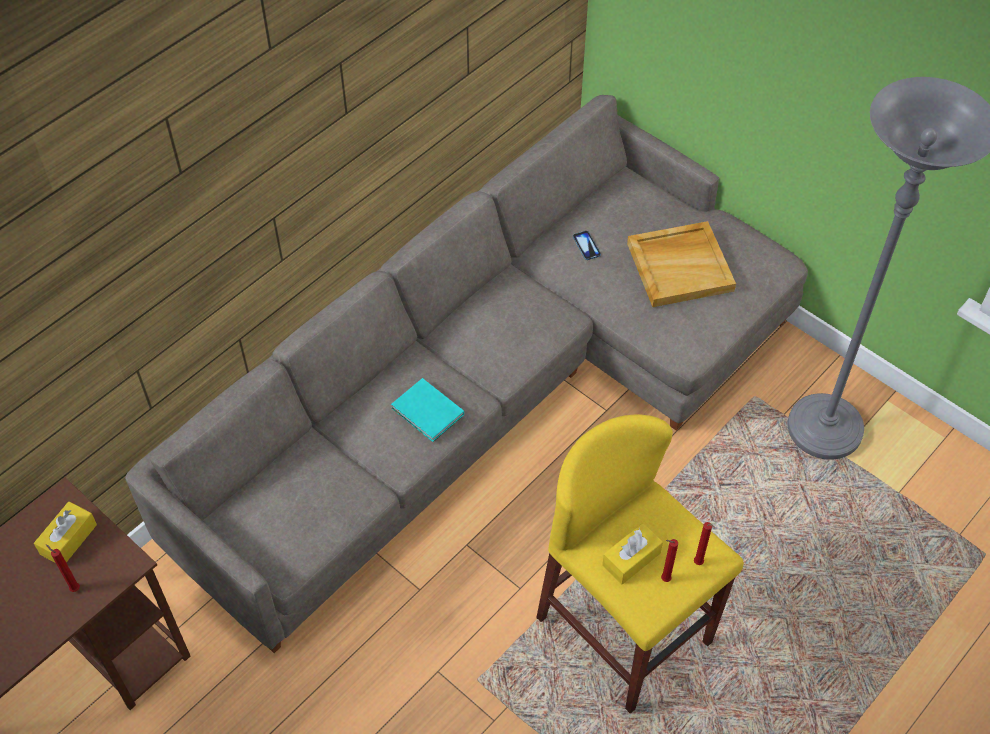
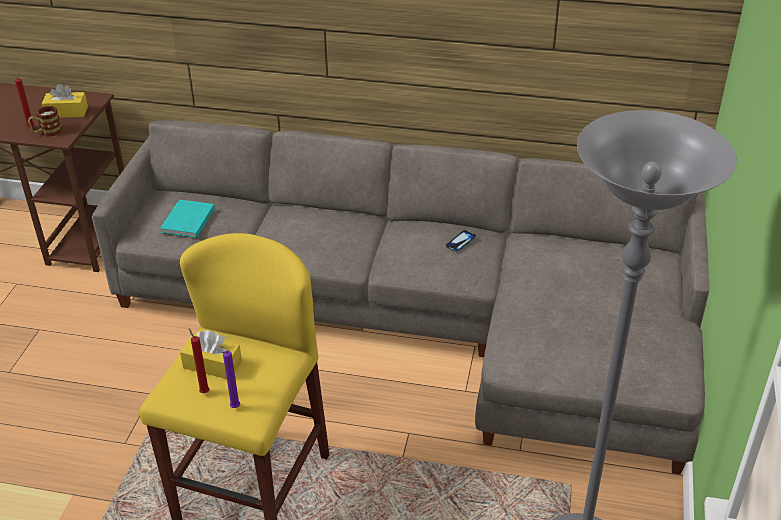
camera: 60 degrees right, 15 degrees down
(101, 574) = (47, 132): none -> mug
(428, 413) = (316, 244): turquoise book -> turquoise book (187, 221)
(586, 246) = (560, 259): phone -> phone (460, 242)
(680, 266) = (596, 319): beige tray -> none
(699, 564) = (234, 408): red candle -> purple candle

